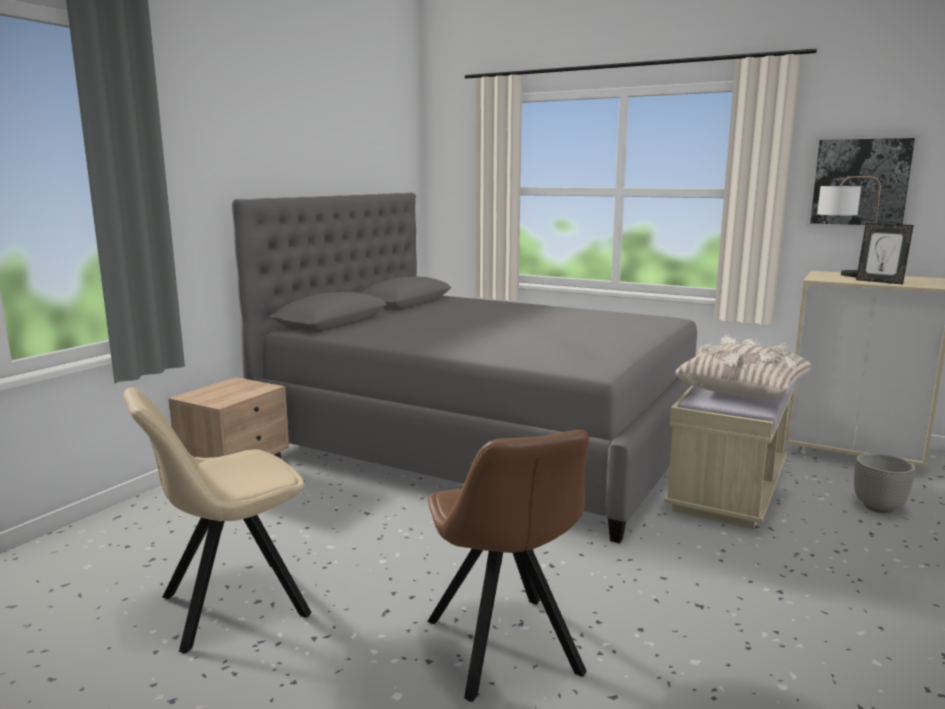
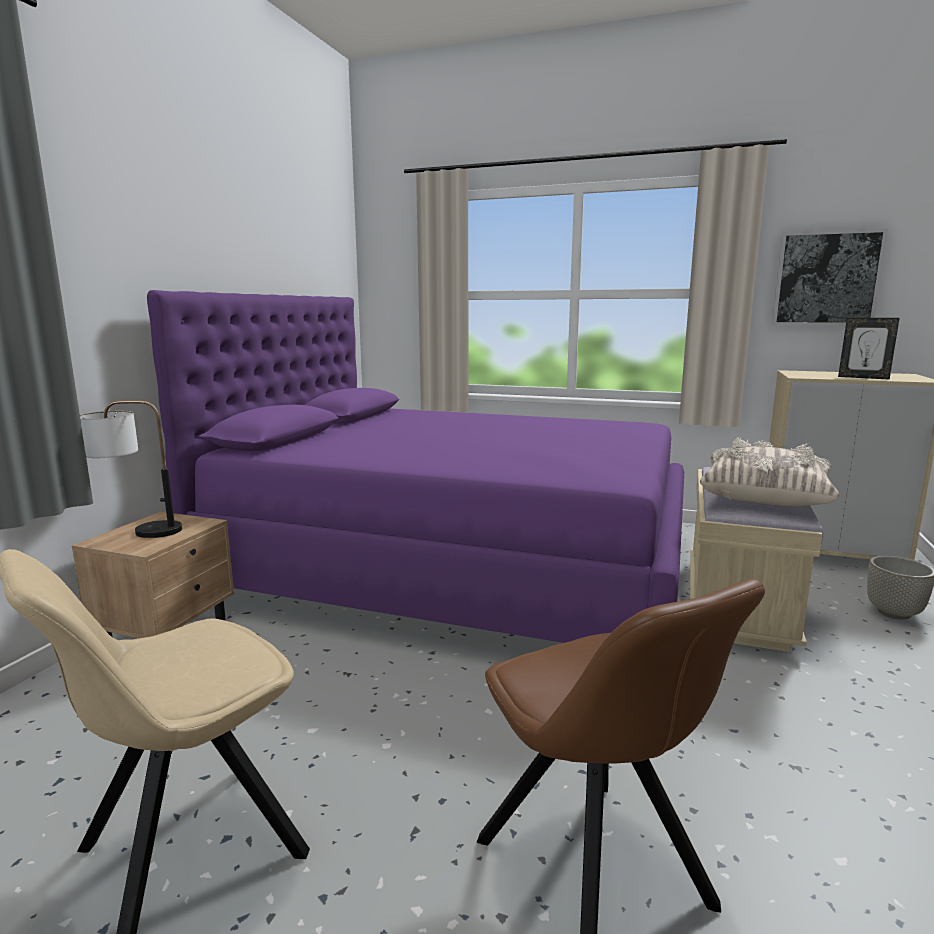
camera: 10 degrees left, 0 degrees up
(486, 440) = (458, 565): grey bed -> purple bed
(841, 275) = (815, 373): table lamp -> table lamp (137, 531)

